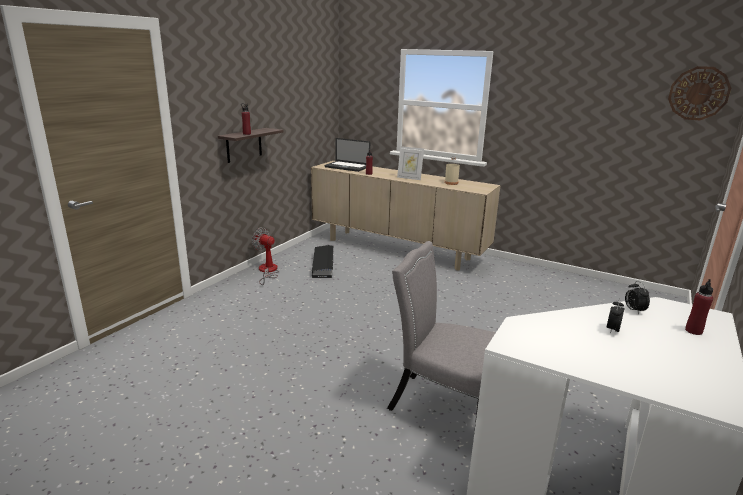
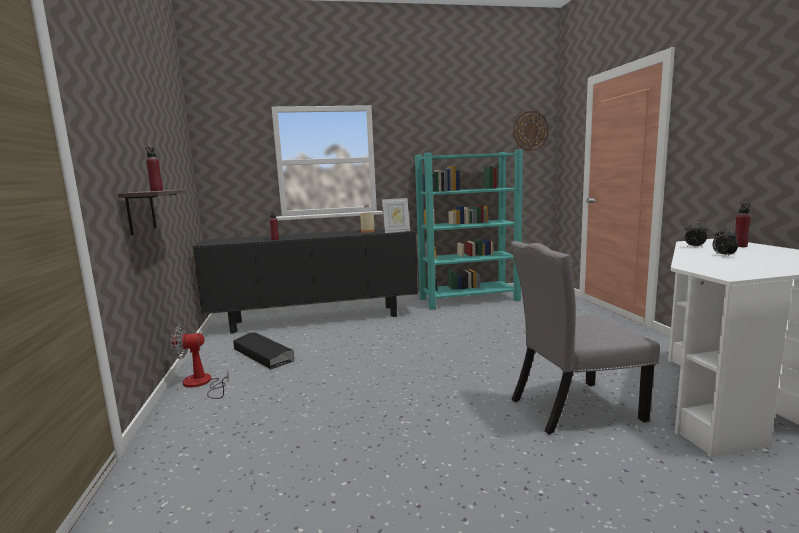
camera: 40 degrees left, 10 degrees down
(347, 167) = (236, 240): laptop -> none
(397, 249) = (316, 319): beige cabinet -> black cabinet
(409, 178) = (323, 235): picture frame -> picture frame (396, 231)
(554, 278) = (469, 299): none -> turquoise bookcase

